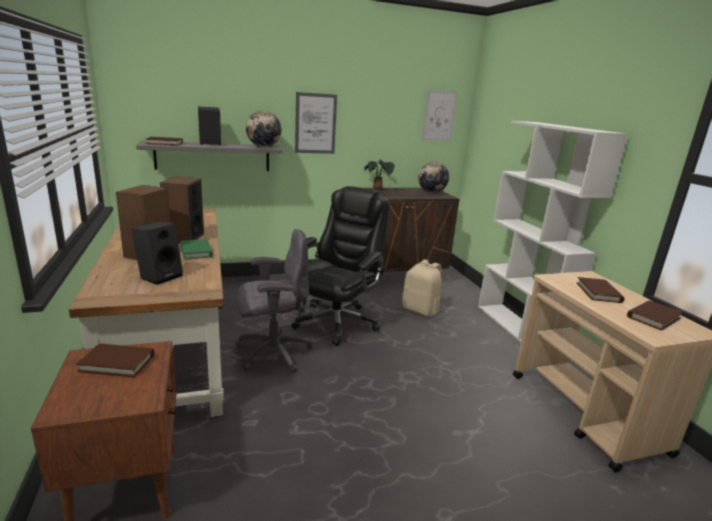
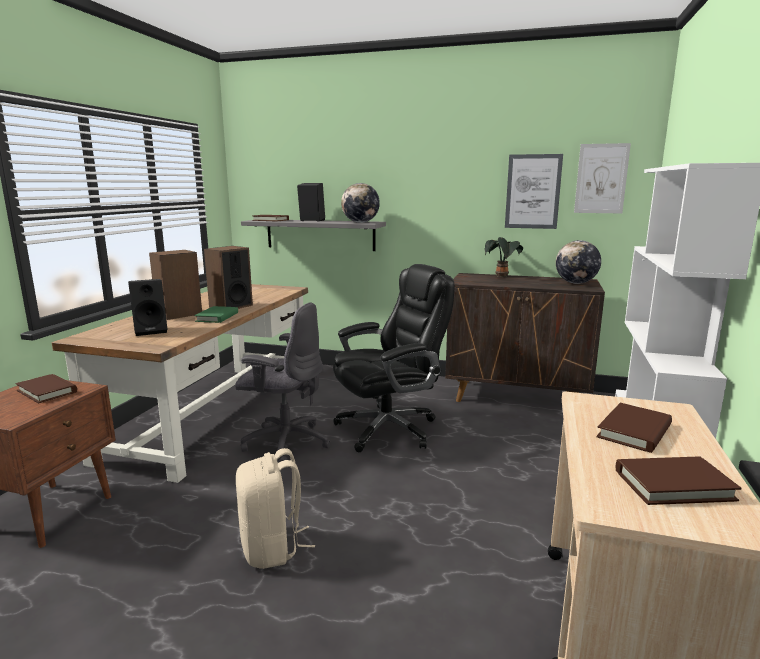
camera: 35 degrees right, 5 degrees down
(315, 123) = (427, 196): picture -> picture (533, 191)
(420, 310) = (511, 439): beige backpack -> beige backpack (272, 548)

